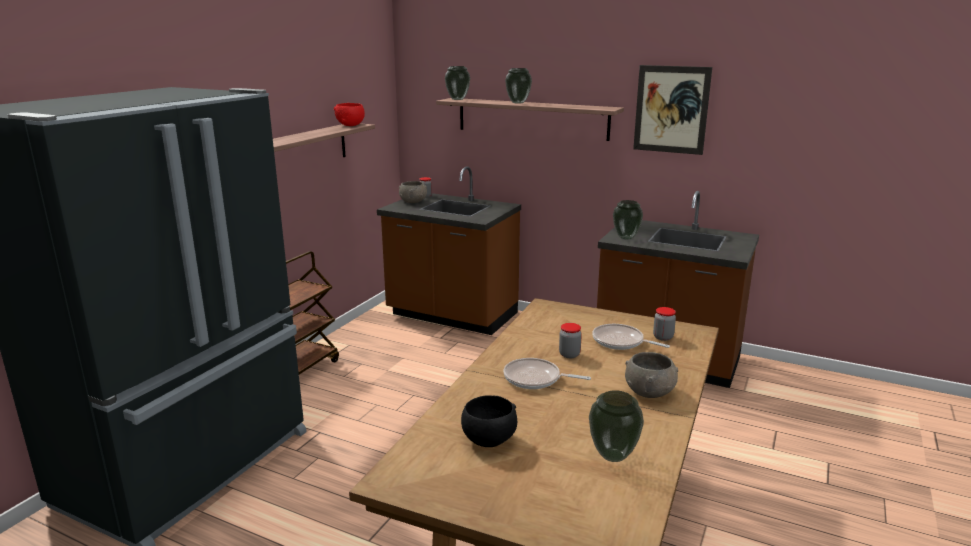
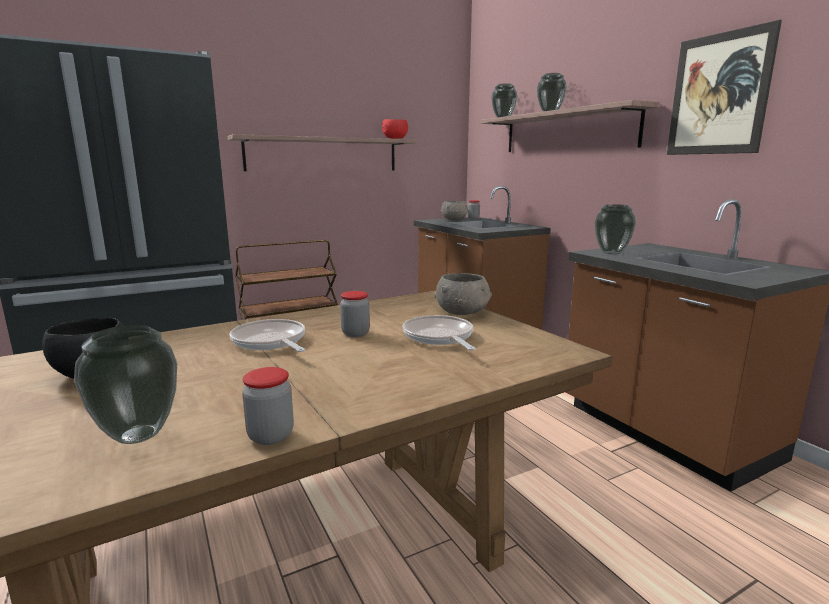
camera: 35 degrees right, 5 degrees down
(650, 391) = (356, 388): grey bowl -> grey bowl (463, 312)
(663, 337) = (504, 345): jar -> jar (270, 436)

